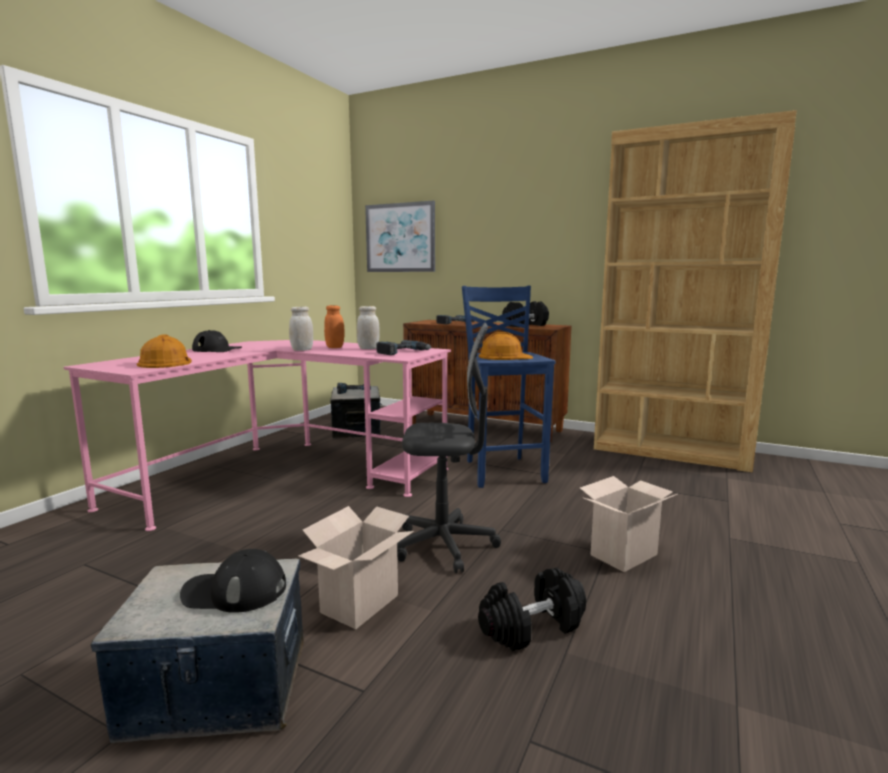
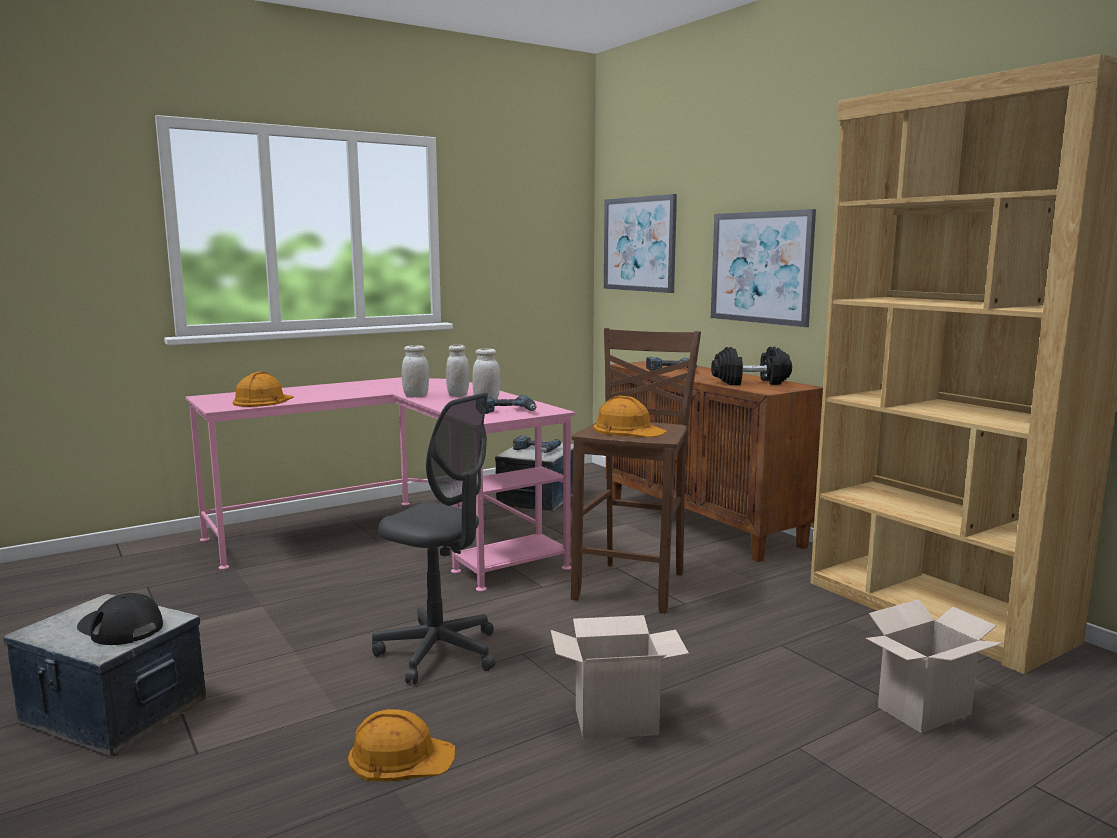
camera: 30 degrees right, 0 degrees up
(217, 350) = (343, 387): black cap -> none
(335, 347) = (458, 395): orange jar -> white jar
(360, 606) = (286, 685): cardboard box -> cardboard box (924, 712)
(503, 471) = (634, 585): blue stool -> brown stool
(512, 250) = (761, 267): none -> picture
(532, 626) = (400, 756): black dumbbell -> orange hard hat

